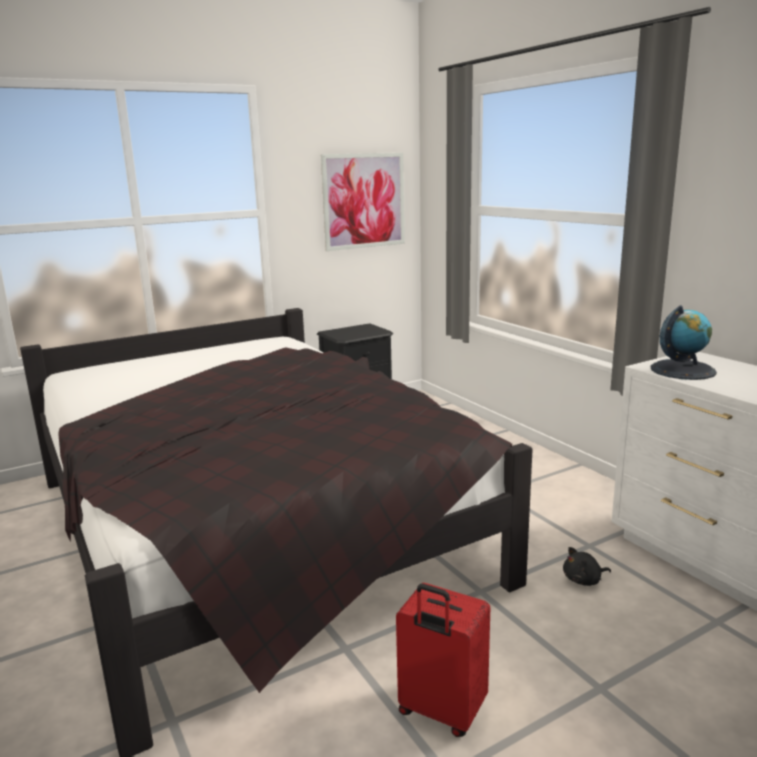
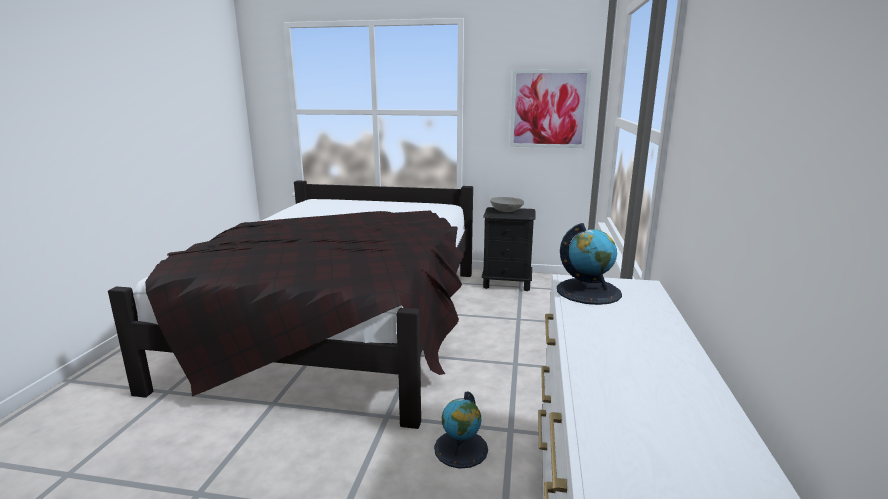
camera: 40 degrees right, 0 degrees up
(348, 331) = (506, 210): none -> grey bowl
(440, 712) = (251, 463): red suitcase -> none
(584, 580) = (461, 449): black plush toy -> globe

